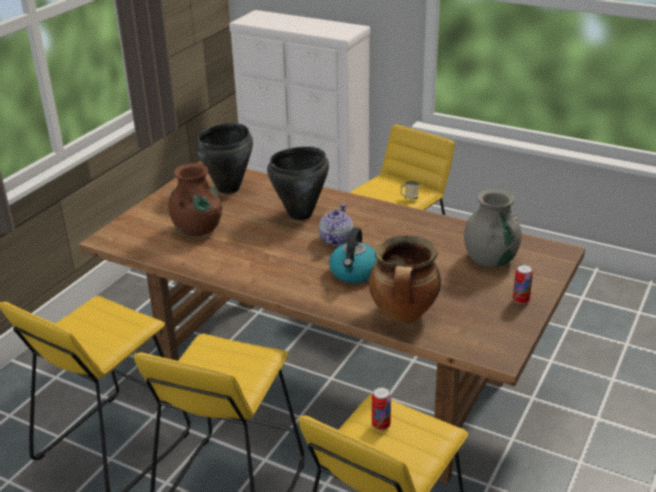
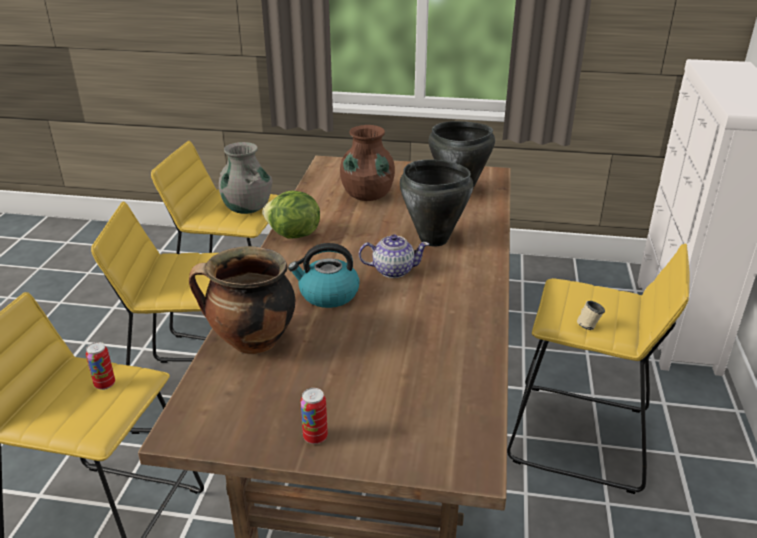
camera: 70 degrees right, 0 degrees up
(244, 277) = (293, 235): none -> lettuce
(490, 259) = (410, 395): grey vase -> grey vase (247, 208)

